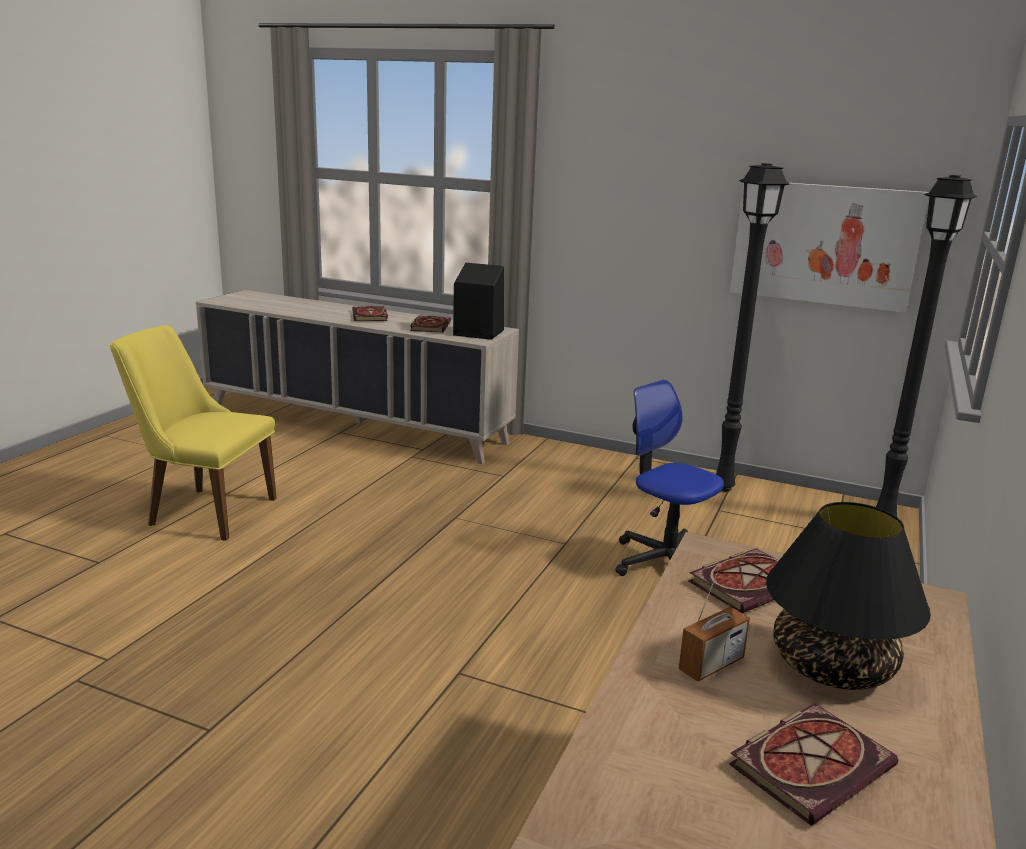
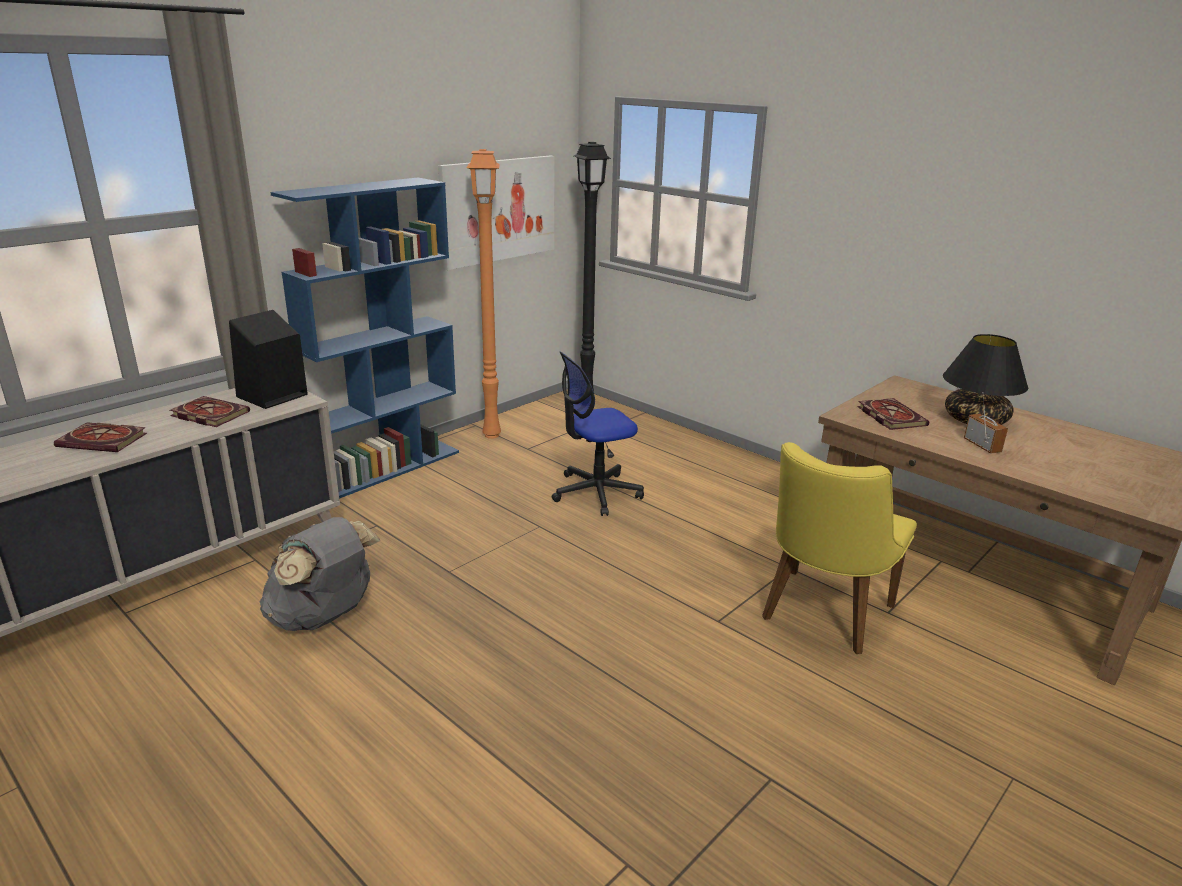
camera: 70 degrees left, 5 degrees up
(202, 510) = (274, 767): yellow chair -> yellow chair (821, 617)
(365, 487) = (324, 617): none -> grey backpack
(602, 459) = (388, 468): none -> blue bookcase
(725, 488) = (493, 435): black floor lamp -> orange floor lamp
(811, 763) = (1060, 445): book -> none

